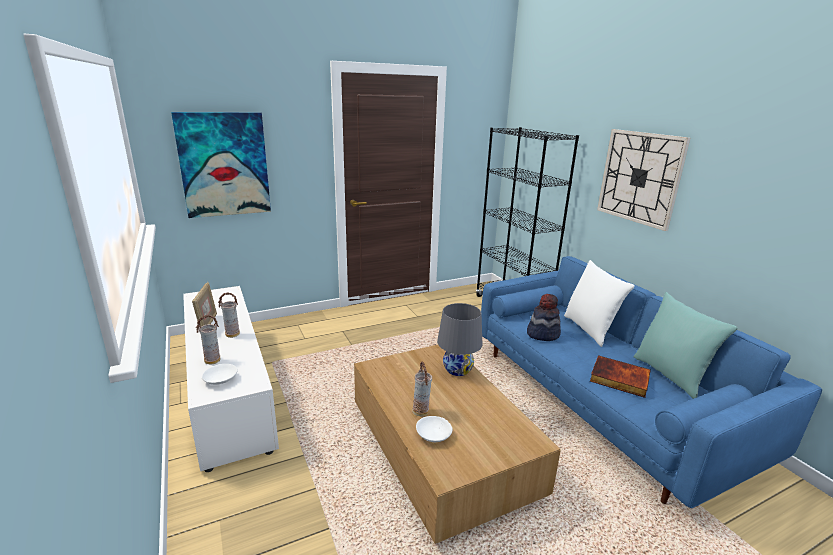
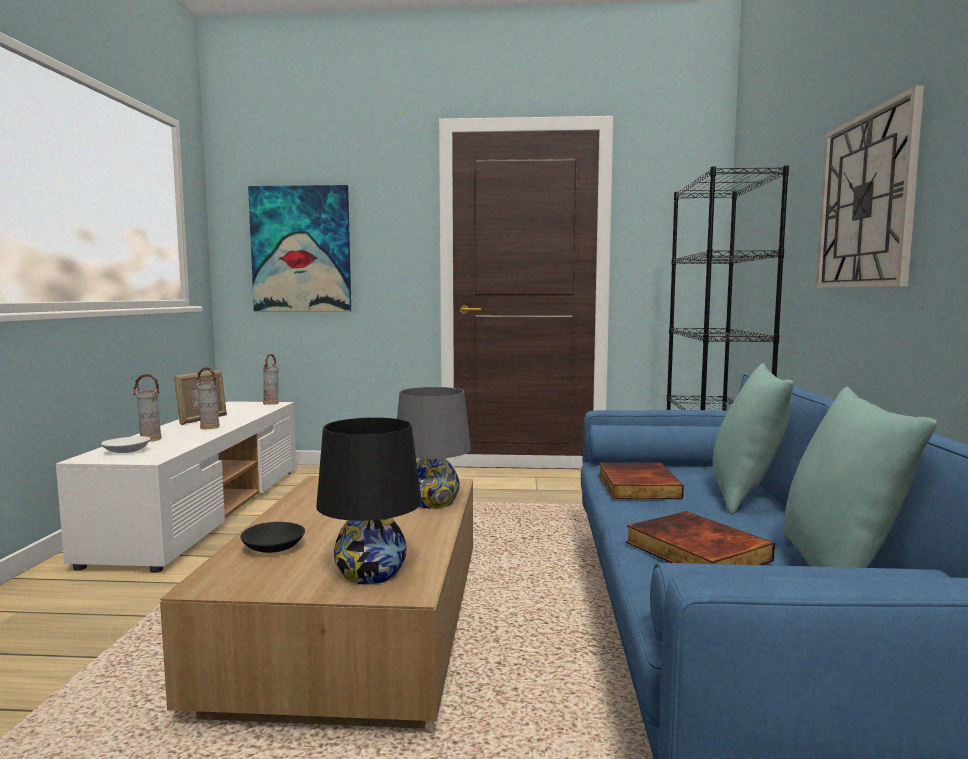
camera: 30 degrees right, 15 degrees down
(421, 411) = (303, 525): vase -> vase (271, 403)
(434, 435) = (274, 548): white bowl -> black bowl
(505, 437) = (370, 573): none -> black table lamp
(542, 334) = (636, 486): hat -> book
(589, 329) = (745, 496): white pillow -> turquoise pillow

